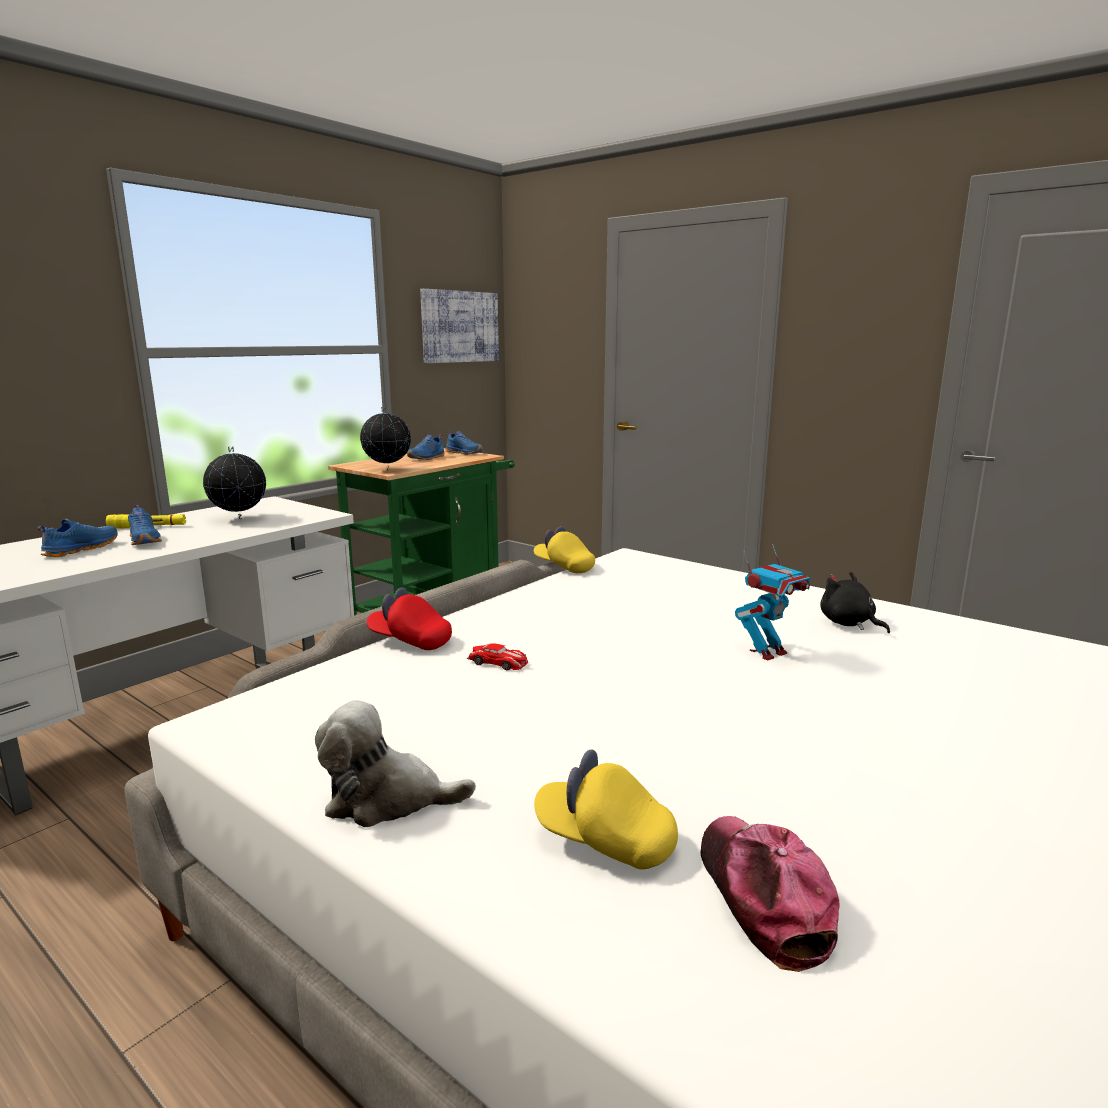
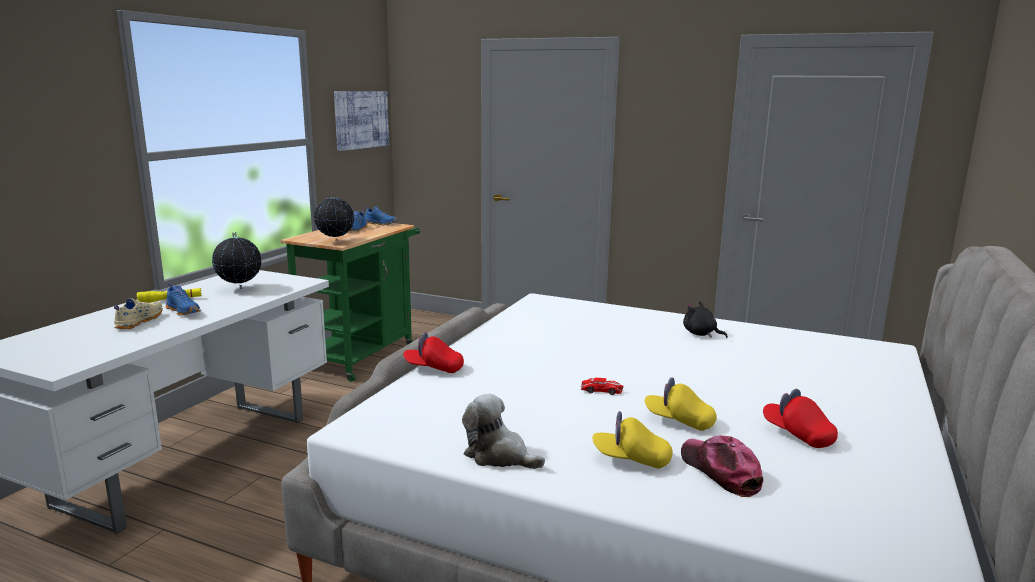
camera: 15 degrees left, 0 degrees up
(80, 549) = (138, 321): blue shoe -> beige shoe
(387, 799) = (499, 456): plush toy -> plush toy turned 45 degrees clockwise
(498, 662) = (504, 376): toy car -> toy car (601, 390)
(564, 567) = (499, 310): yellow cap -> yellow cap (679, 421)
(767, 652) = (663, 355): toy robot -> none
(959, 833) = (797, 435): none -> red cap

